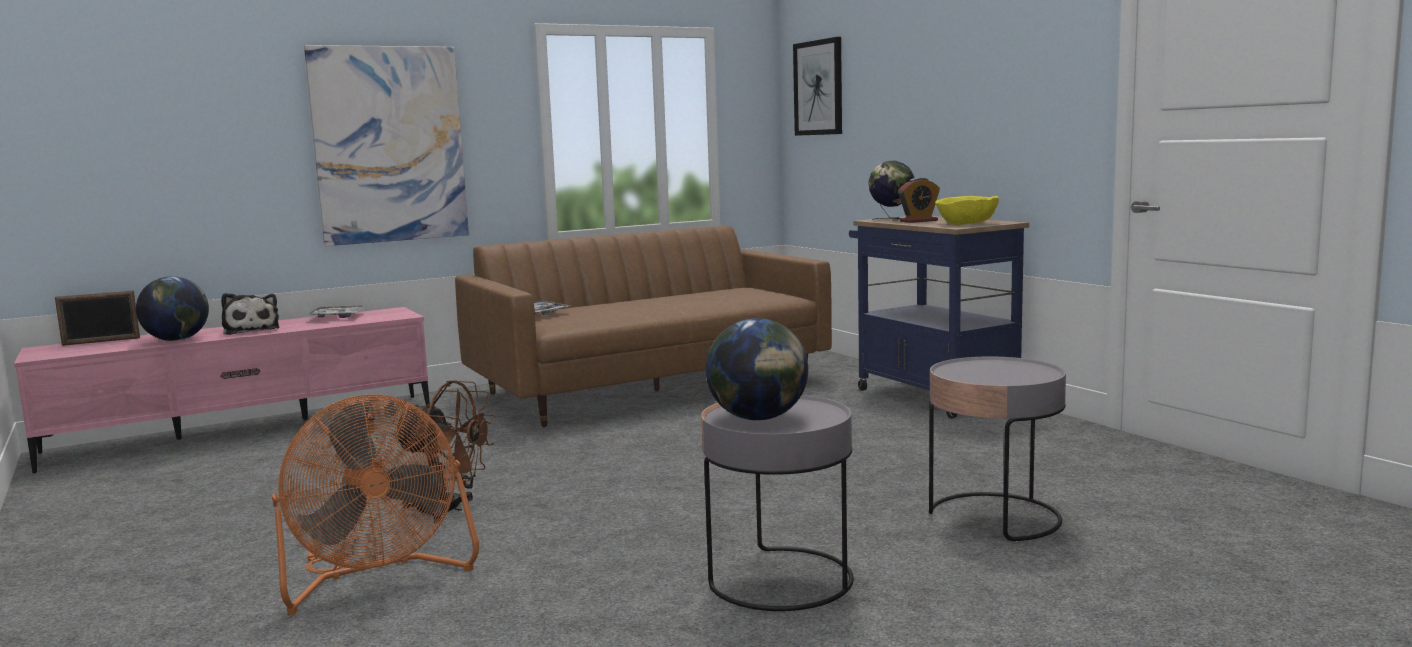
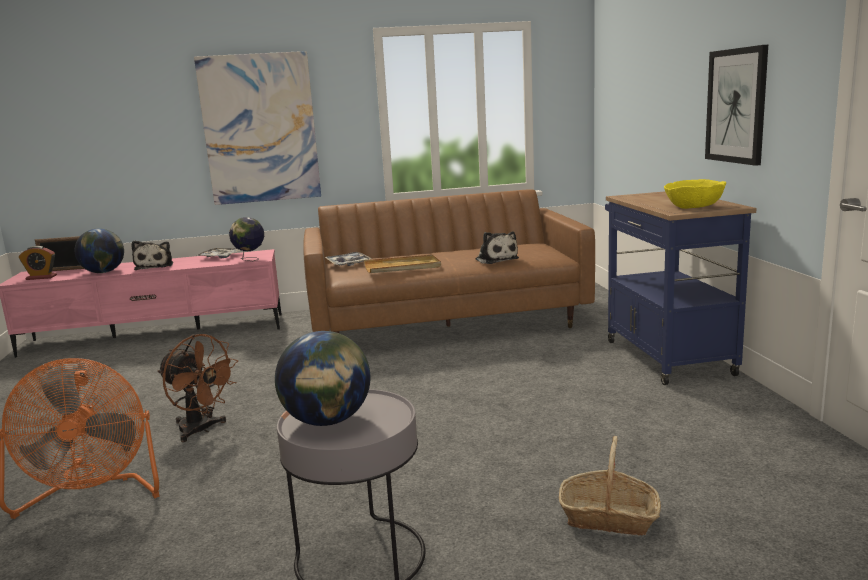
camera: 20 degrees right, 5 degrees up
(617, 313) = (402, 267): none -> beige tray
(721, 301) = (495, 259): none -> plush toy
(818, 88) = (616, 70): picture -> picture (736, 106)
(891, 219) = (640, 196): globe -> globe (250, 260)
(918, 221) = (658, 200): alarm clock -> alarm clock (41, 277)
(995, 517) = (608, 517): grey side table -> basket

